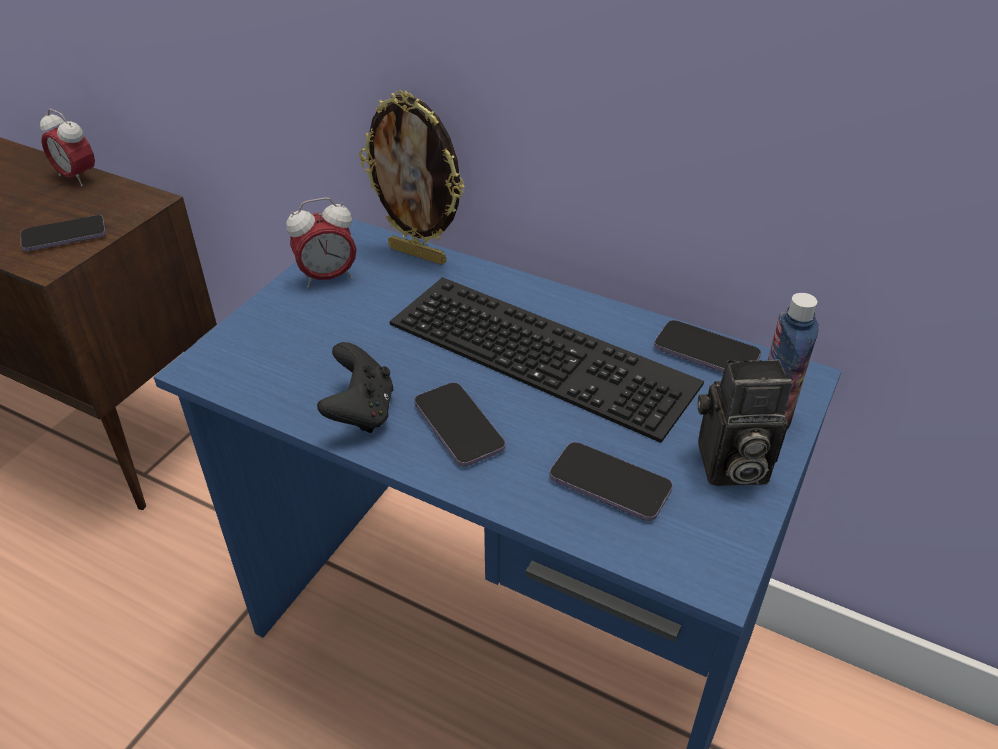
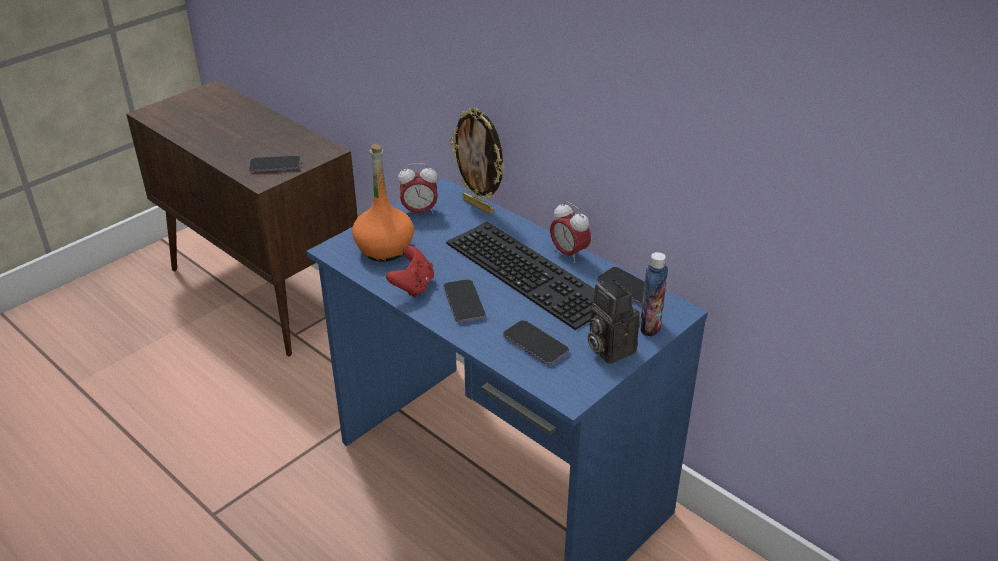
camera: 15 degrees right, 5 degrees down
(77, 177) = (289, 130): alarm clock -> alarm clock (569, 254)
(290, 350) = (384, 248): none -> orange bottle
(361, 412) = (413, 286): black game controller -> red game controller
(729, 467) = (608, 348): camera -> camera turned 45 degrees clockwise

